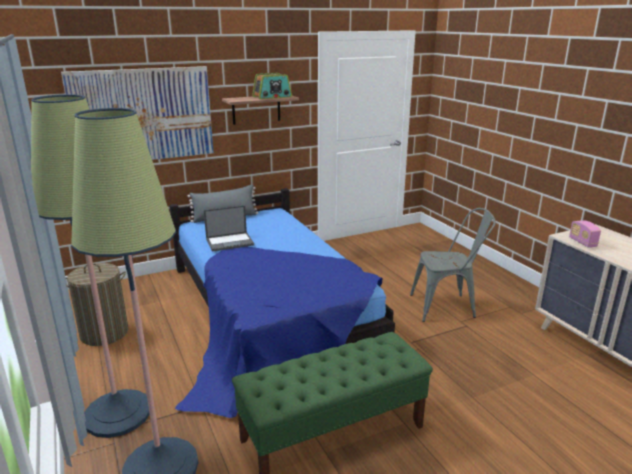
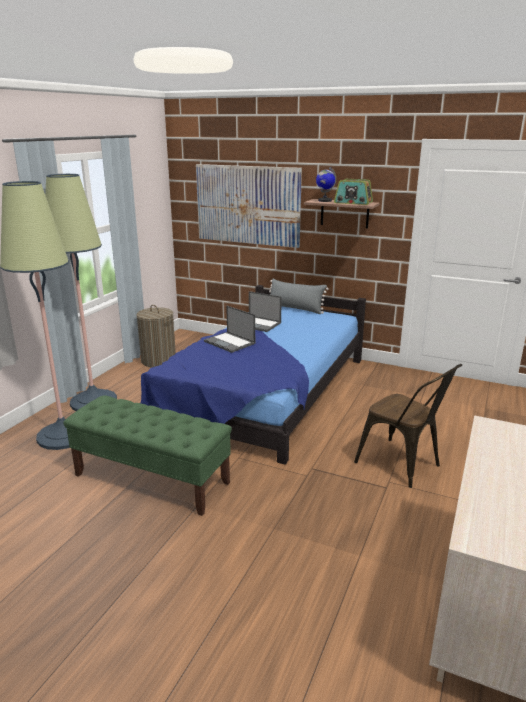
camera: 50 degrees right, 0 degrees up
(242, 98) = (324, 201): none -> globe
(250, 266) = (230, 342): none -> laptop
(447, 306) = (403, 465): grey chair -> brown chair
(582, 242) = (490, 437): radio -> none

